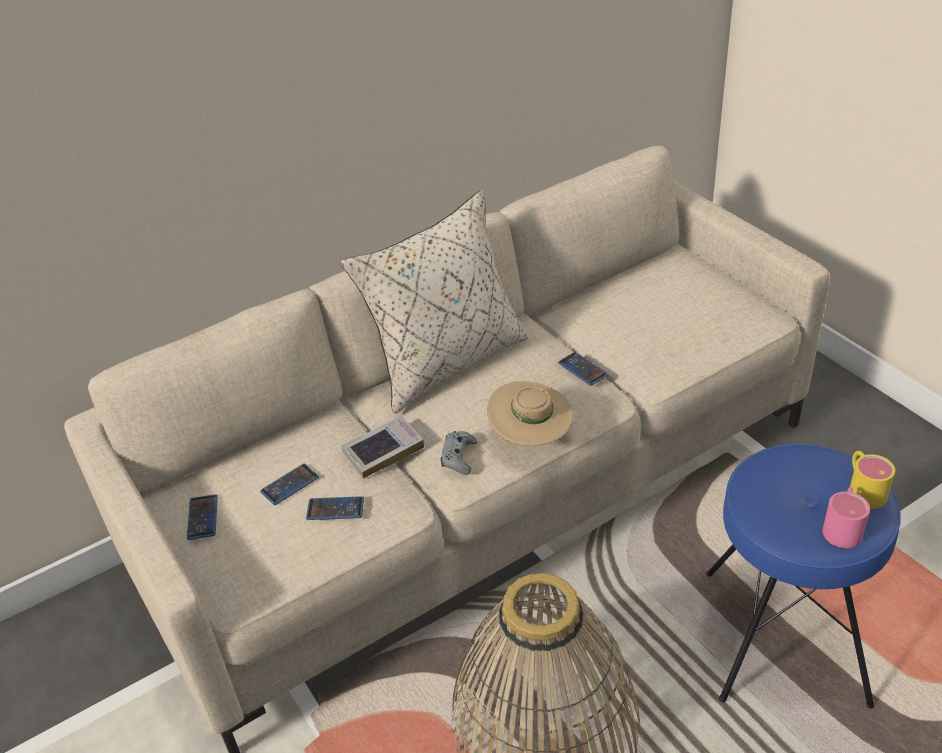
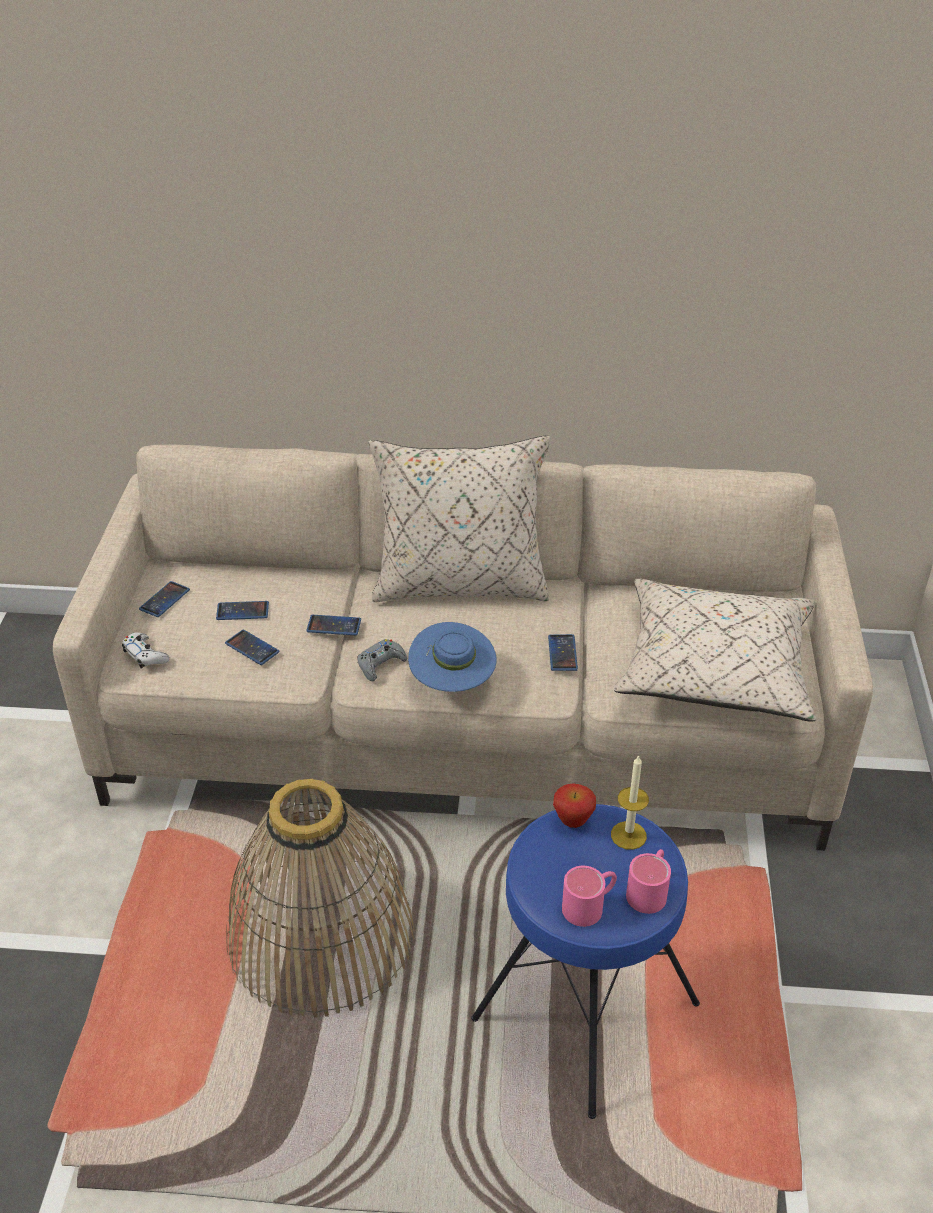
camera: 35 degrees right, 0 degrees up
(241, 574) = (145, 655): none -> white game controller
(383, 451) = (334, 626): book -> phone
(531, 437) = (452, 682): beige hat -> blue hat
(695, 320) = (714, 668): none -> beige pillow
(757, 477) = (573, 822): none -> apple
(803, 461) = (628, 835): none -> candle
(863, 489) = (649, 889): yellow mug -> pink mug

